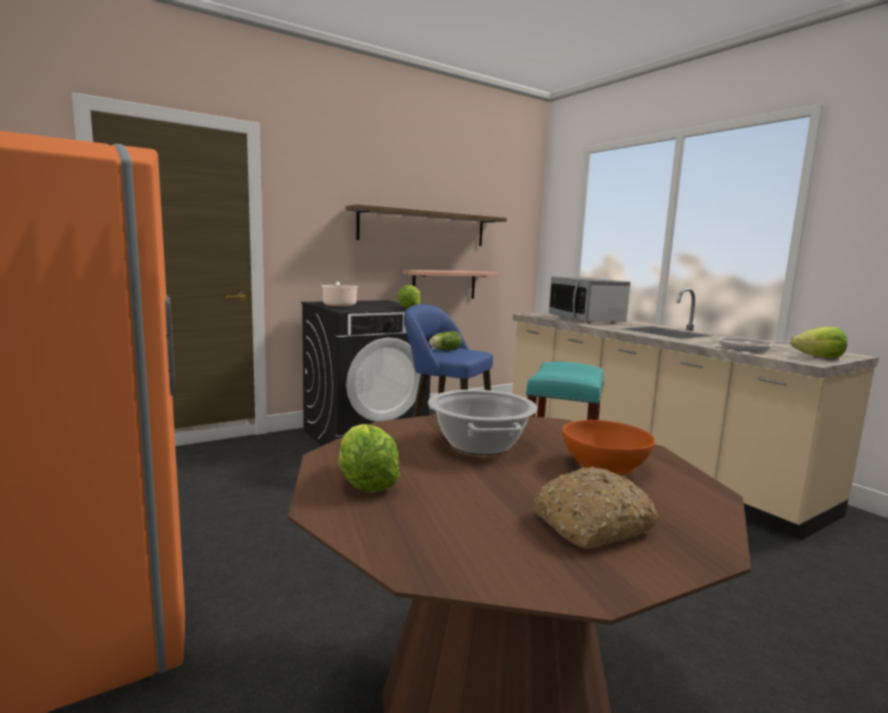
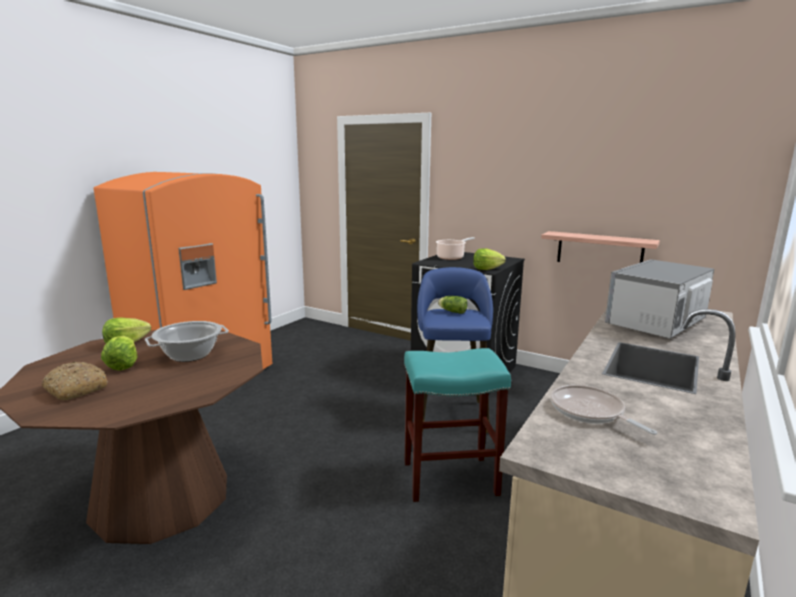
camera: 65 degrees right, 5 degrees up
(423, 228) = (576, 189): shelf -> none
(604, 466) = (161, 387): orange bowl -> none
(819, 357) = (610, 464): lettuce -> lettuce (123, 365)

